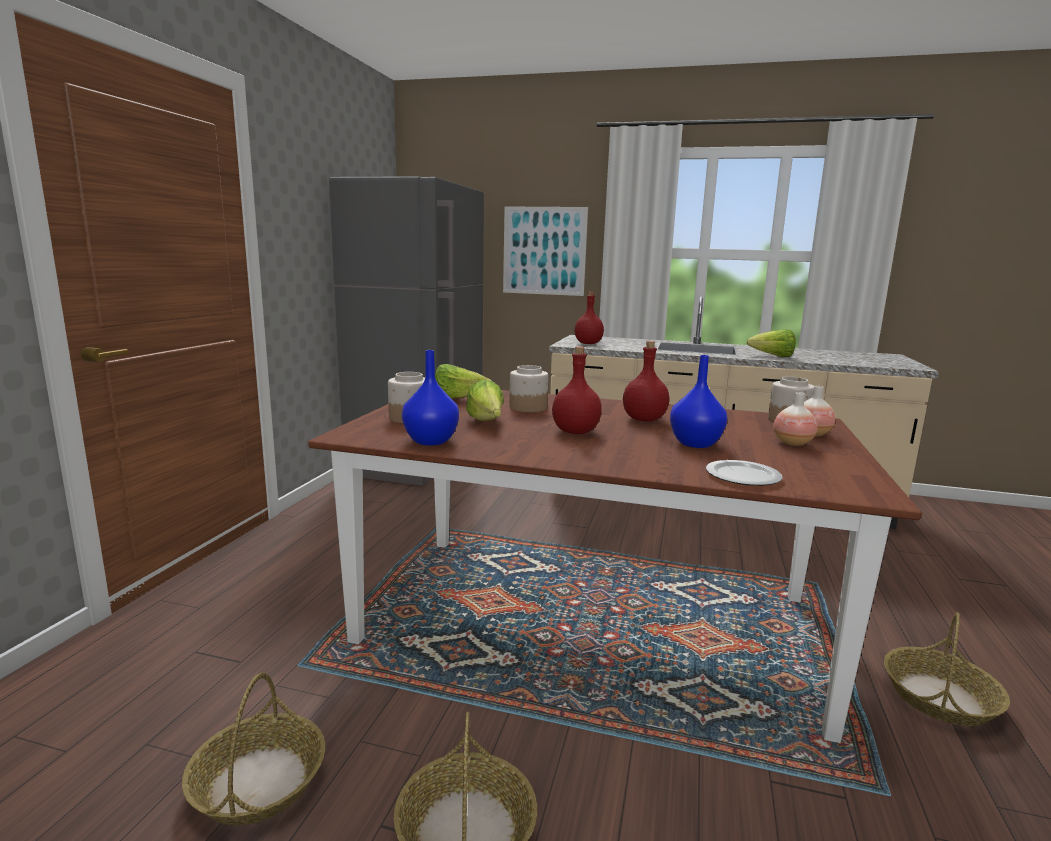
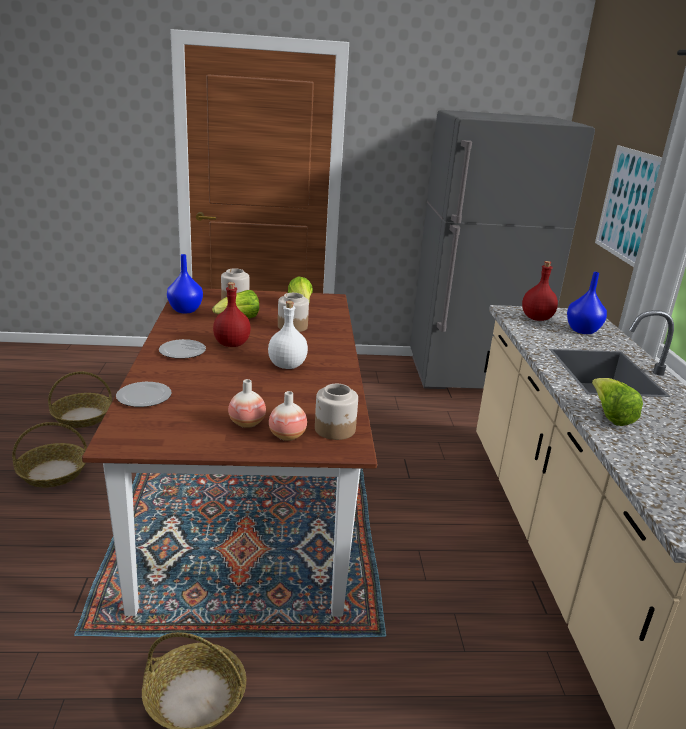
camera: 70 degrees right, 10 degrees up
(594, 452) = (182, 351): none -> plate
(645, 419) = (288, 366): red bottle -> white bottle
(696, 444) = (222, 384): blue vase -> blue vase (583, 331)

